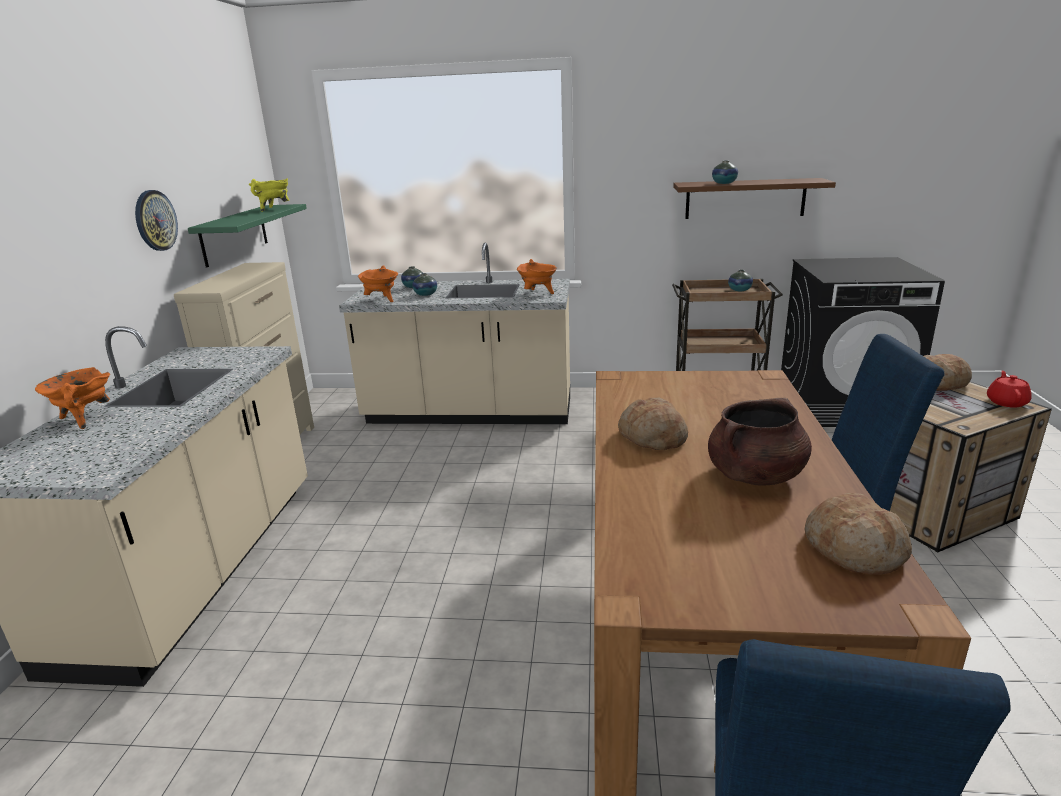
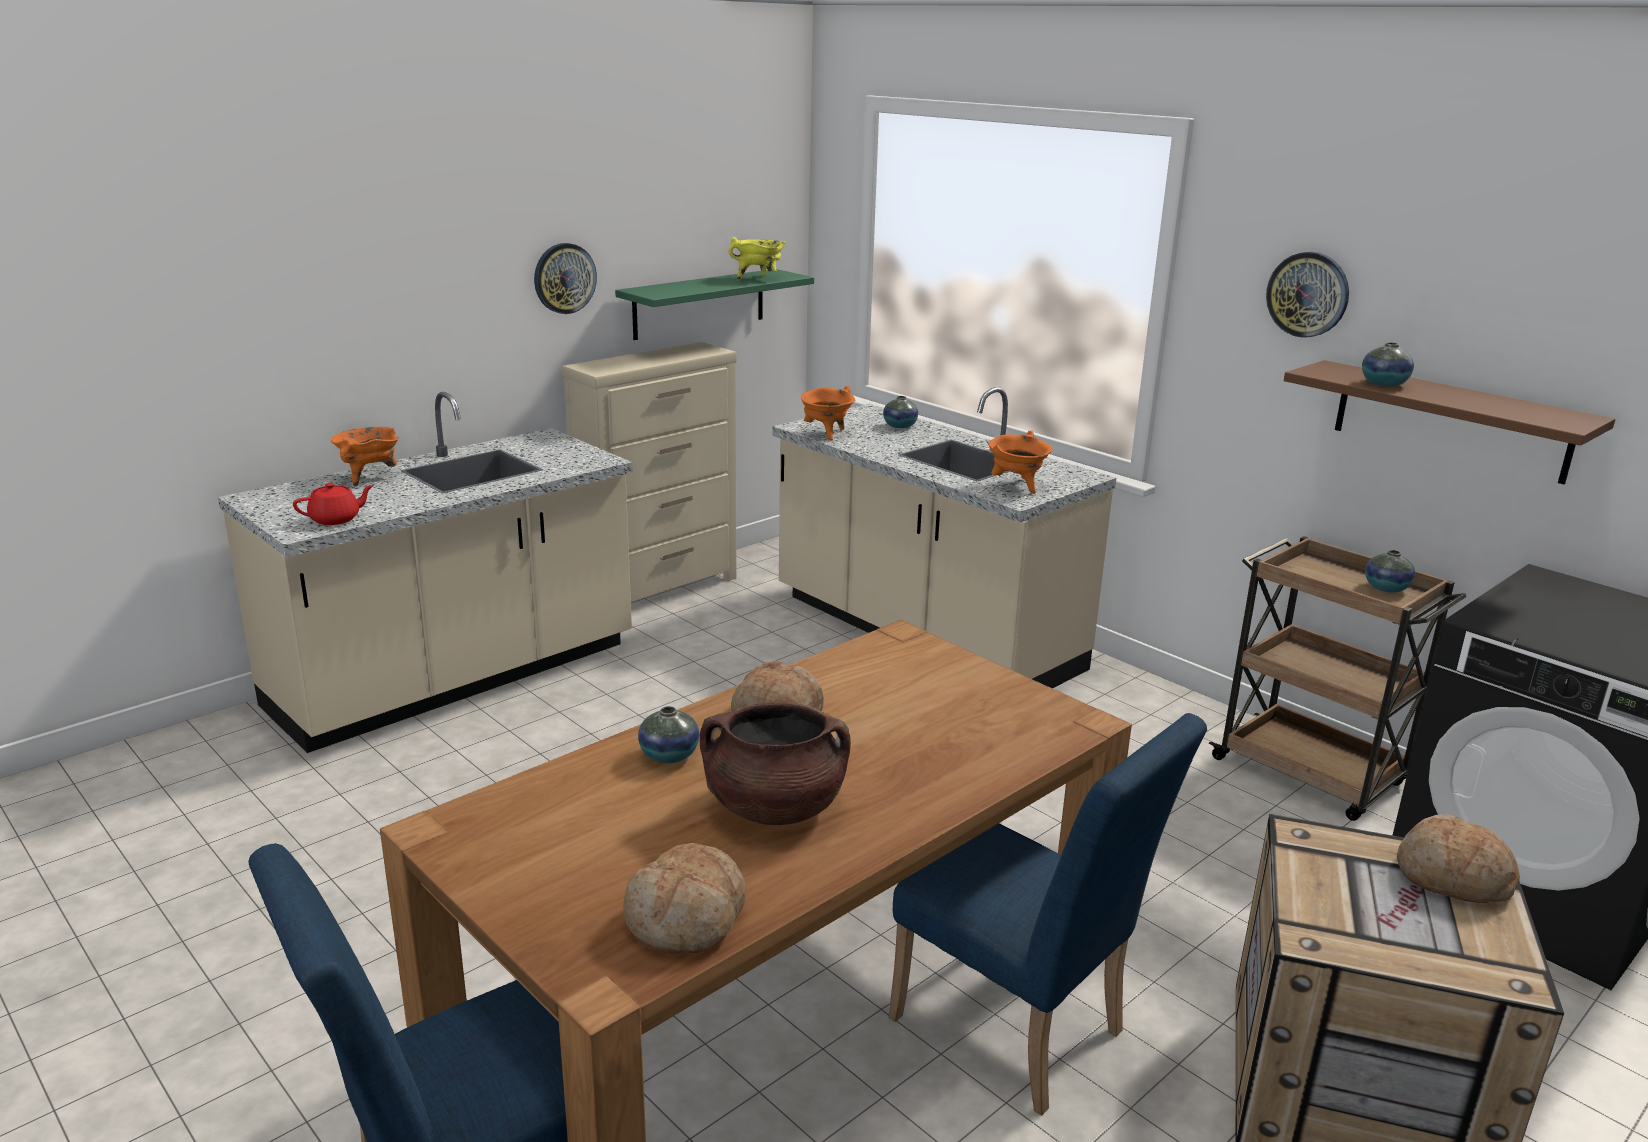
camera: 40 degrees right, 0 degrees up
(425, 294) = (888, 442): vase -> vase (669, 755)
(659, 148) = (1308, 294): none -> wall clock
(1006, 402) = (1498, 961): red teapot -> red teapot (336, 519)

